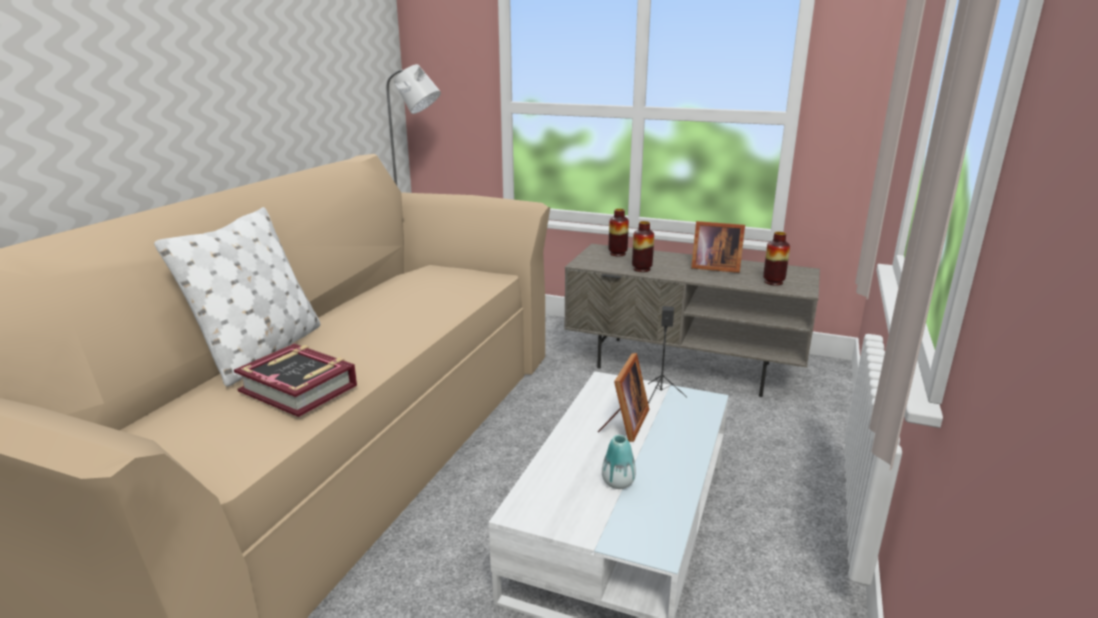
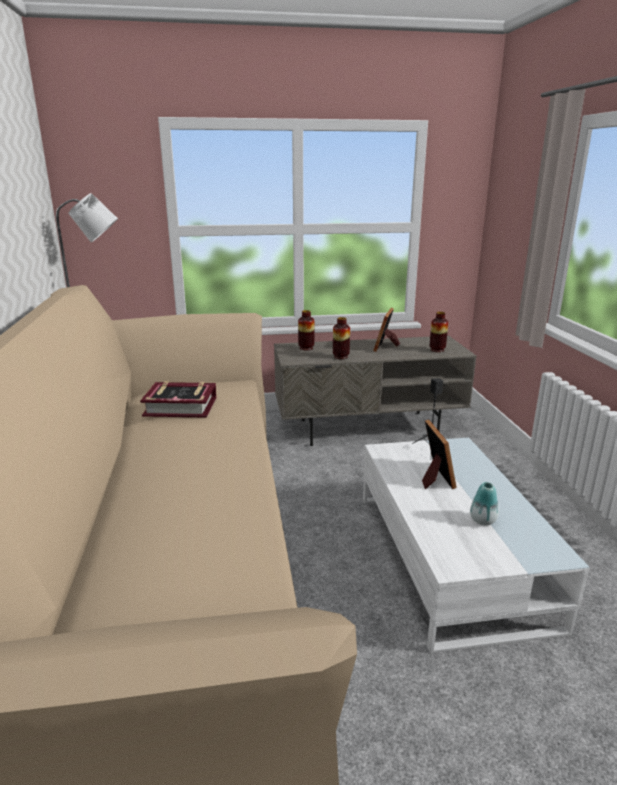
camera: 30 degrees left, 0 degrees up
(262, 352) = (122, 504): white pillow -> none
(299, 388) = (219, 524): book -> book (181, 406)
(713, 267) = (386, 346): picture frame -> picture frame turned 120 degrees clockwise

